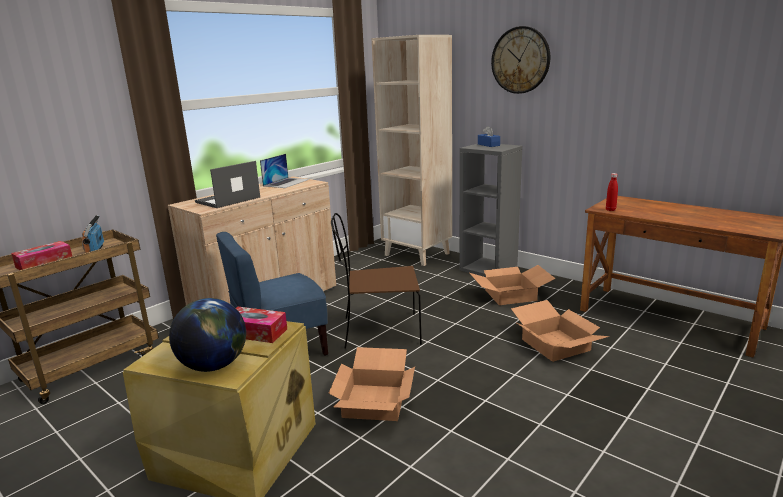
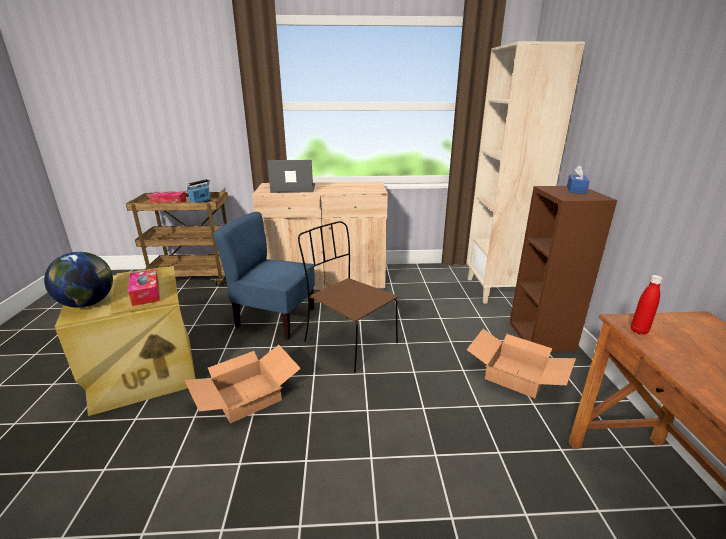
camera: 45 degrees right, 5 degrees up
(286, 182) = (361, 185): laptop -> none
(489, 269) = (542, 336): grey bookcase -> brown bookcase
(520, 60) = (649, 76): wall clock -> none
(557, 345) = (466, 461): cardboard box -> none

